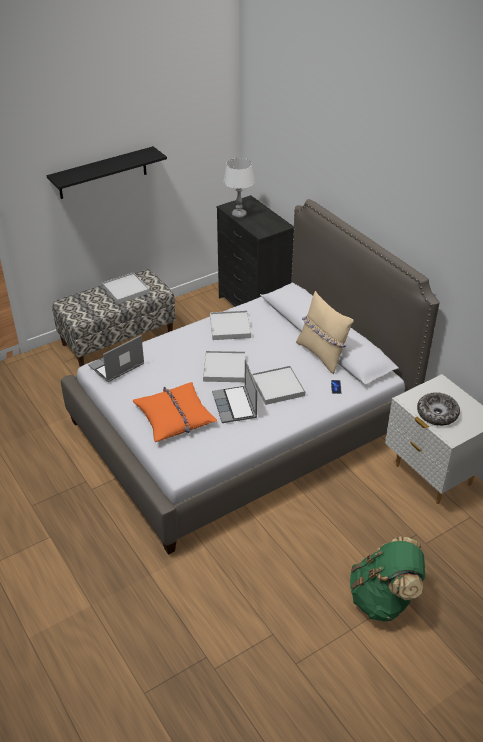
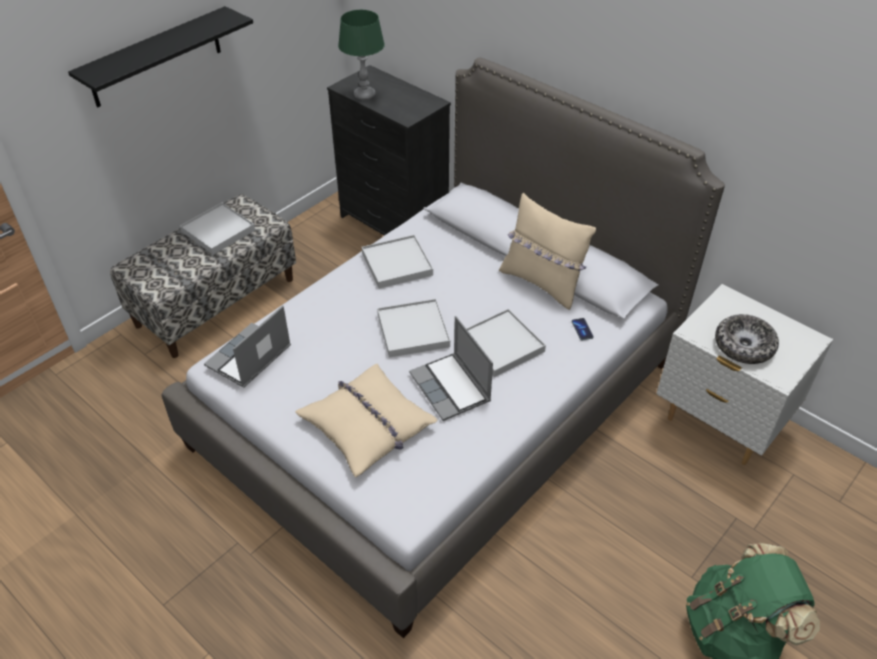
camera: 15 degrees left, 5 degrees up
(175, 417) = (368, 426): orange pillow -> beige pillow
(239, 214) = (364, 95): white table lamp -> green table lamp

